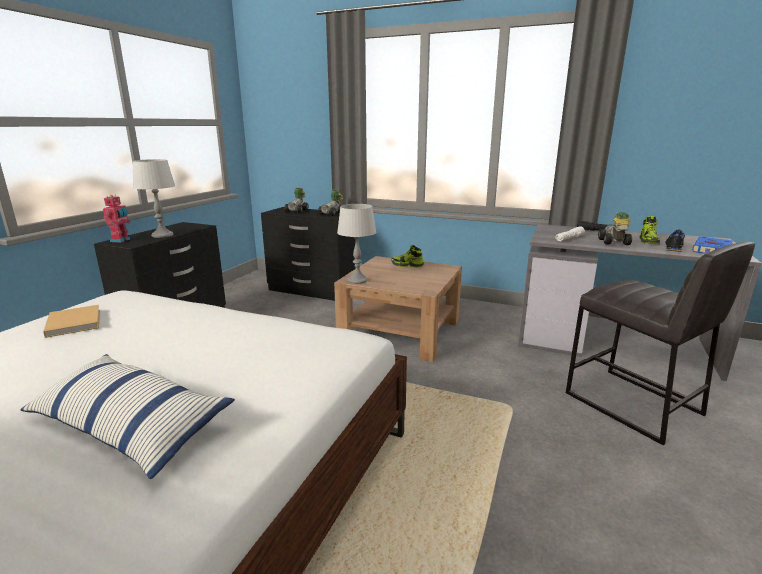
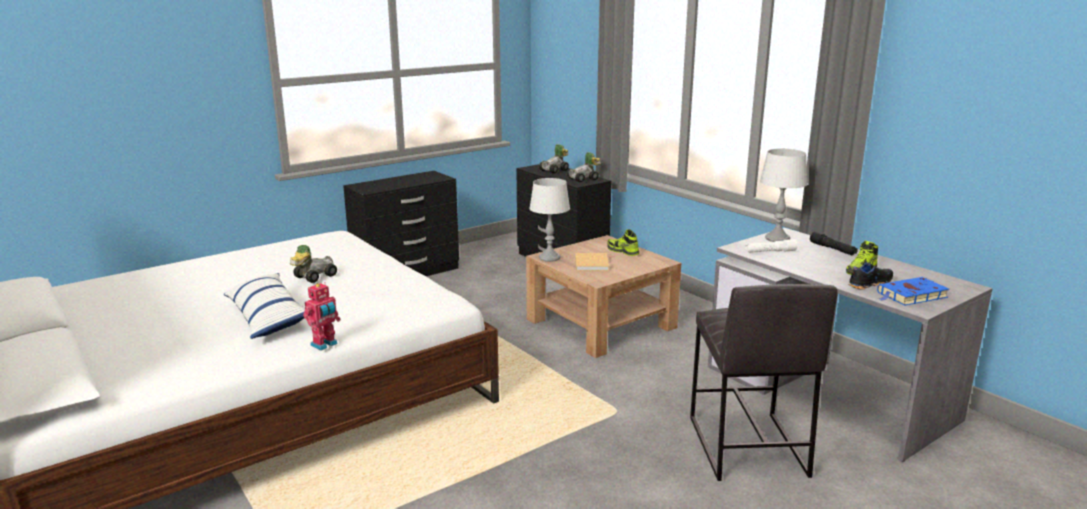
camera: 30 degrees right, 0 degrees up
(74, 322) = (291, 249): beige book -> beige book (591, 263)
(121, 240) = (364, 185): toy robot -> toy robot (325, 345)
(162, 235) = (399, 184): grey table lamp -> grey table lamp (777, 238)
(613, 242) = (810, 265): toy car -> toy car (313, 277)

